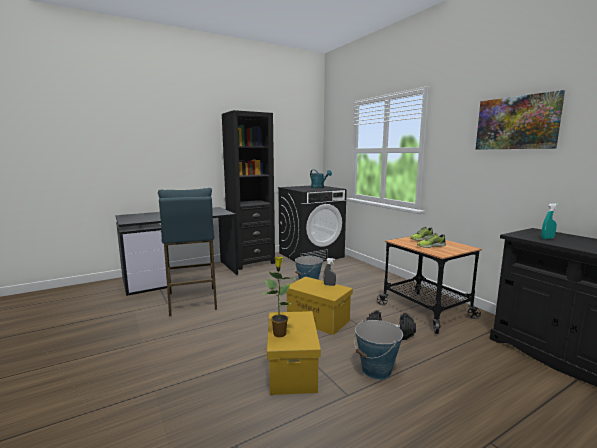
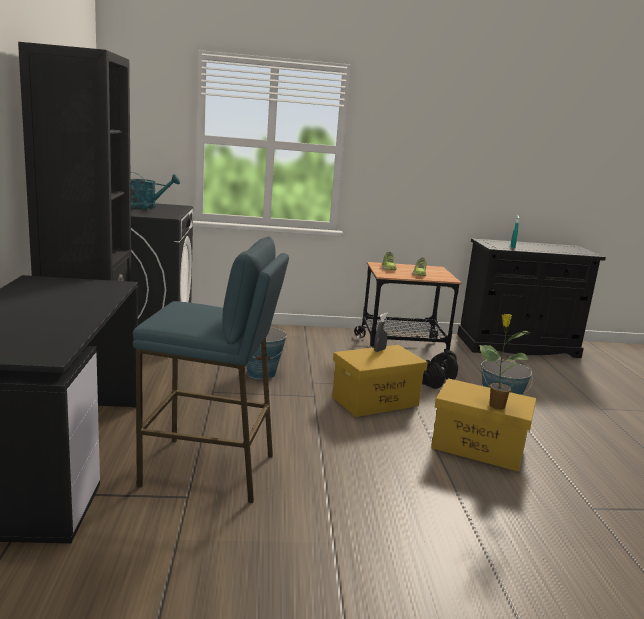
camera: 65 degrees left, 5 degrees up
(516, 123) = (458, 133): picture -> none

